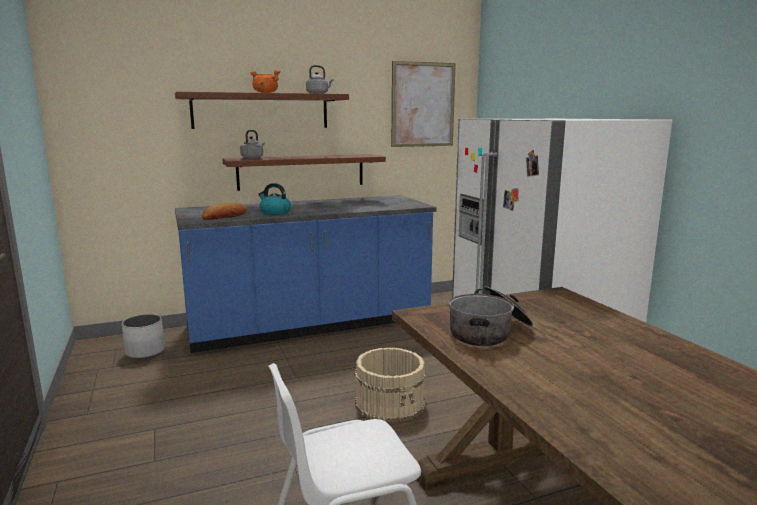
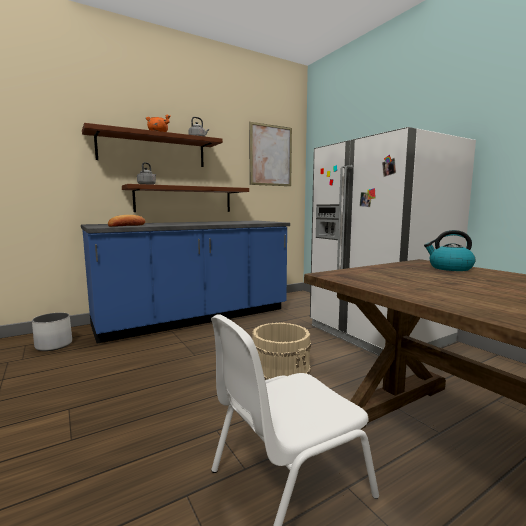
camera: 10 degrees left, 5 degrees down
(274, 212) = (168, 224): kettle -> kettle (449, 268)
(489, 332) = (404, 281): cooking pot -> none

